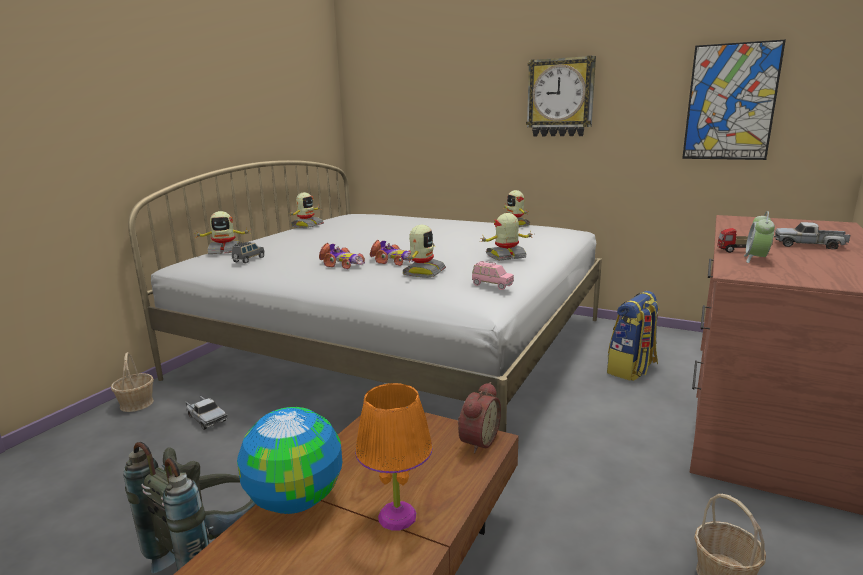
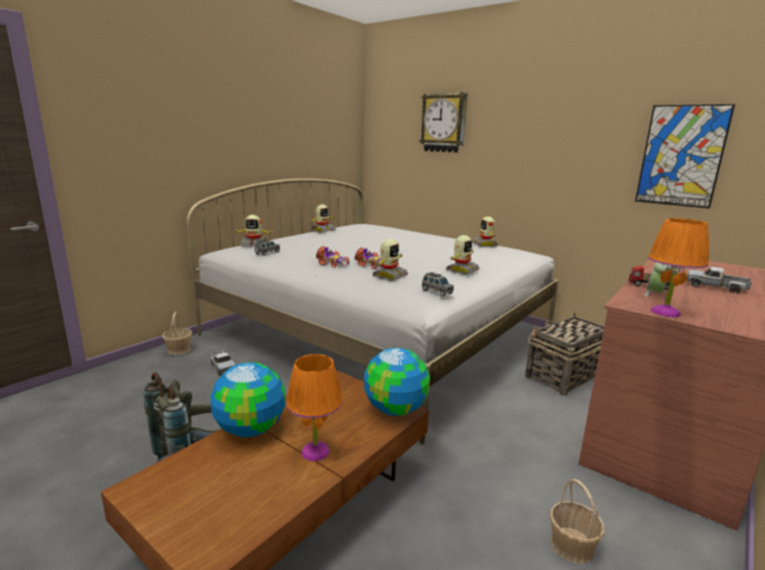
camera: 10 degrees right, 0 degrees up
(477, 441) = (395, 409): alarm clock -> globe
(492, 285) = (436, 292): pink toy car -> grey toy car
(506, 256) = (461, 270): toy robot -> toy robot turned 135 degrees clockwise
(560, 98) = (535, 142): wall clock -> wall clock (443, 123)
(632, 369) = (564, 376): backpack -> basket
(783, 278) = (665, 312): none -> orange table lamp

